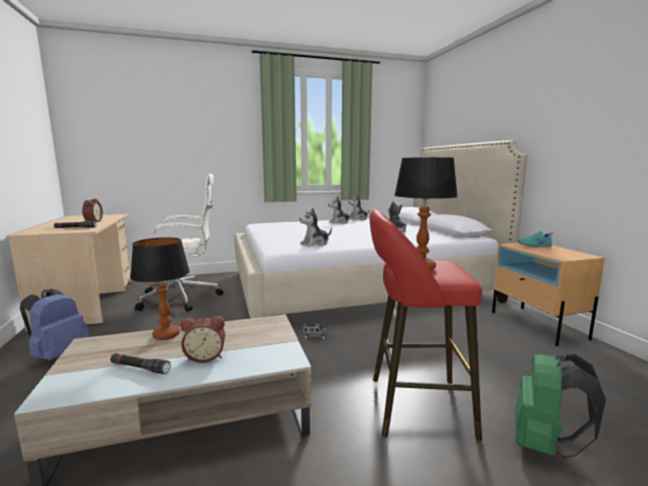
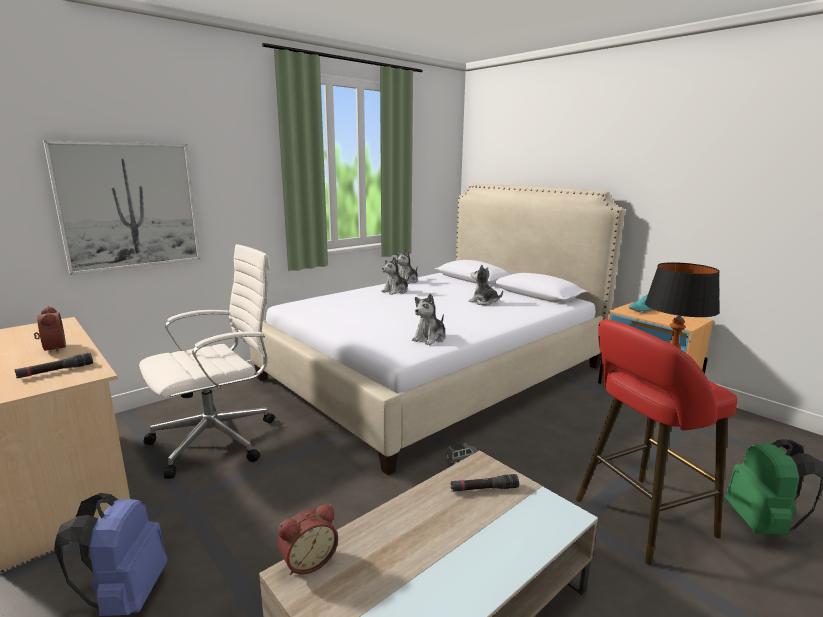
camera: 25 degrees left, 5 degrees up
(140, 368) = (427, 587): black flashlight -> black flashlight (484, 489)
(165, 152) = (129, 206): none -> picture
(167, 335) = (384, 524): table lamp -> none
(205, 356) = (478, 542): alarm clock -> alarm clock (308, 560)

